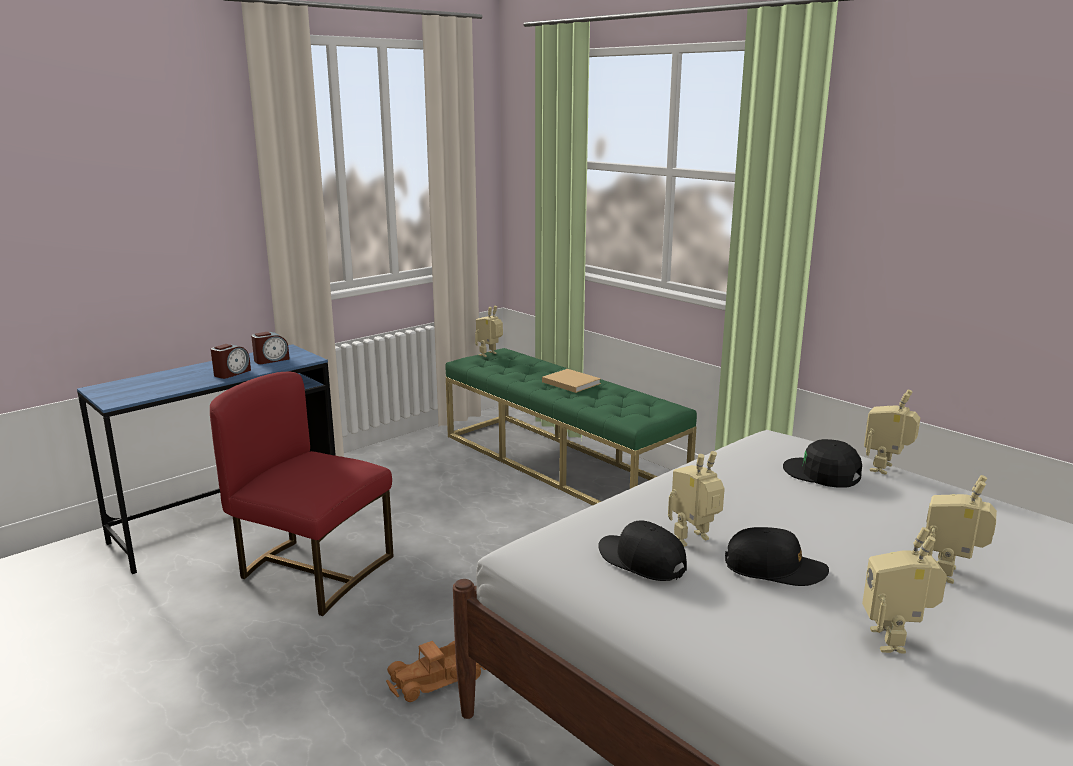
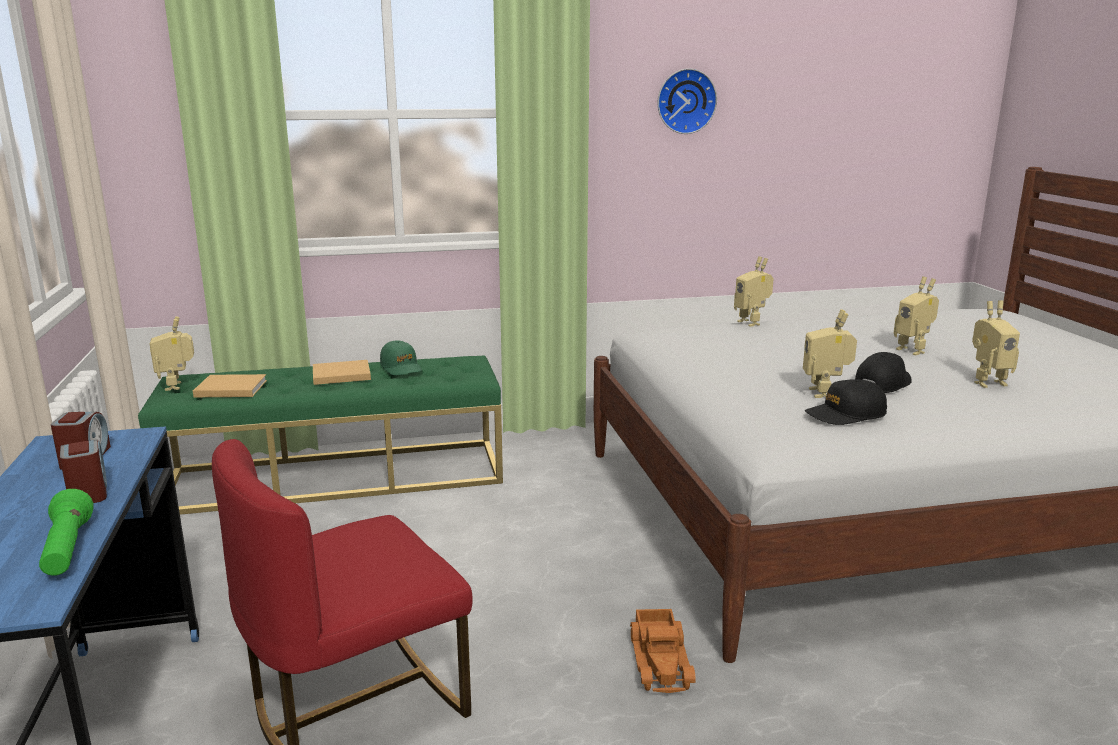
camera: 60 degrees left, 0 degrees up
(167, 390) = (67, 550): none -> green flashlight
(503, 366) = (229, 388): none -> beige book
(613, 393) = (401, 367): none -> green cap
(822, 473) = (744, 336): black cap -> none
(895, 641) = (987, 382): toy robot -> toy robot turned 45 degrees counterclockwise
(960, 183) = (685, 101): none -> wall clock

